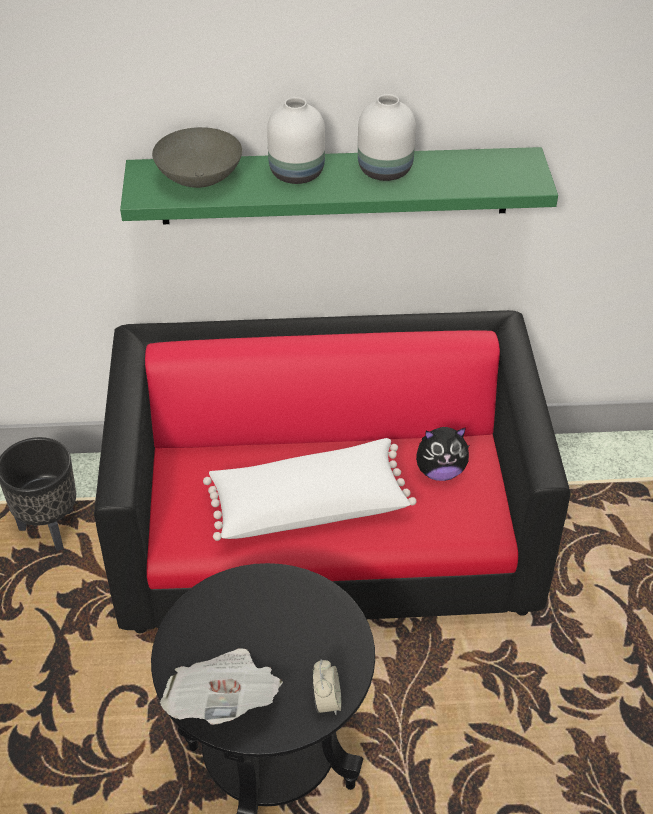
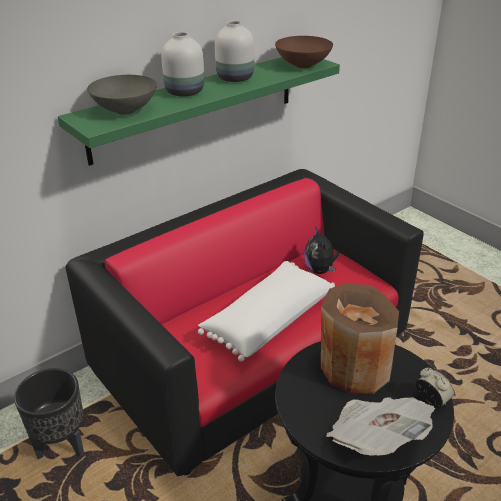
camera: 35 degrees left, 10 degrees down
(289, 616) = (354, 367): none -> brown vase
(440, 471) = (320, 270): plush toy -> plush toy turned 120 degrees clockwise
(502, 178) = (303, 65): none -> brown bowl

